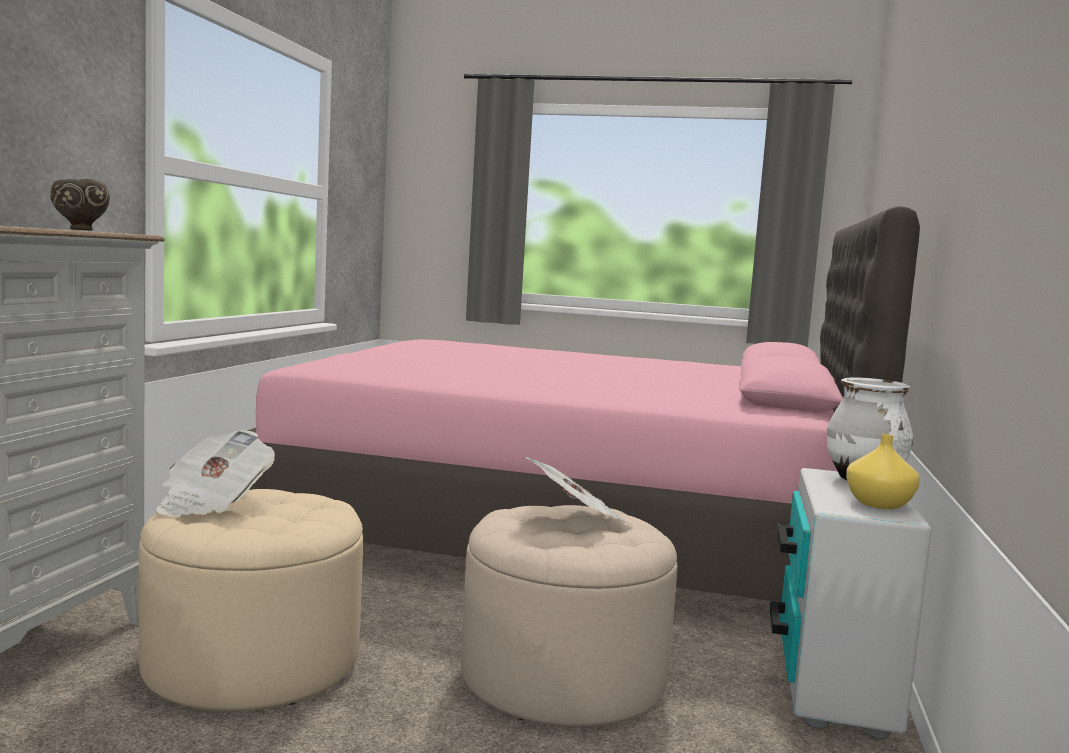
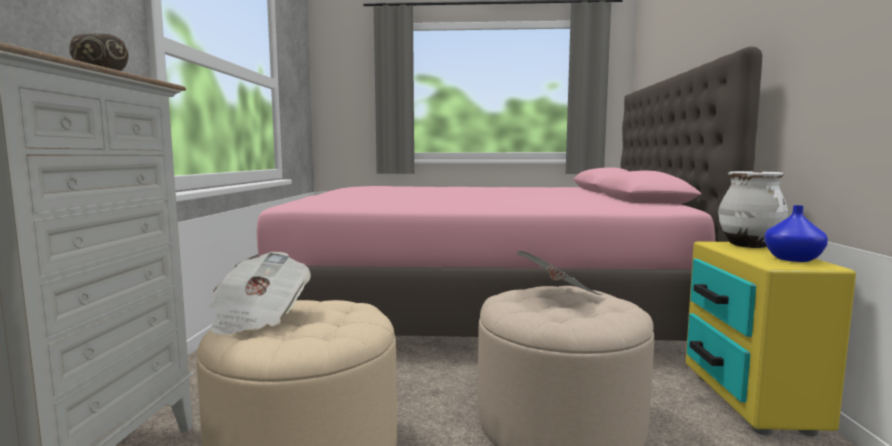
camera: 10 degrees left, 0 degrees up
(832, 692) = (747, 403): white nightstand -> yellow nightstand
(879, 504) = (793, 259): yellow vase -> blue vase

